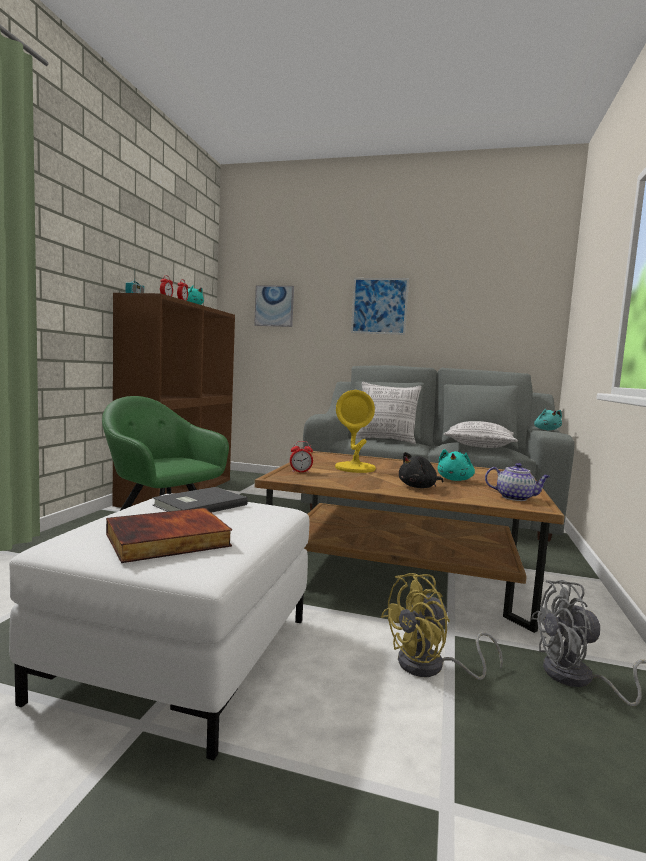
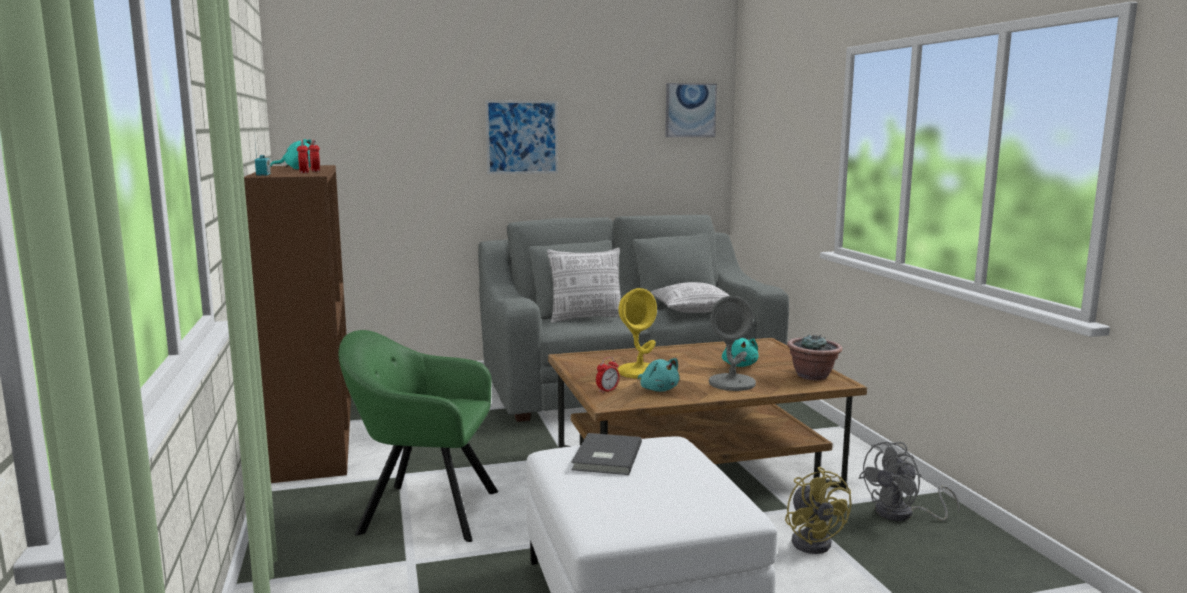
camera: 30 degrees left, 5 degrees up
(167, 541) = (670, 499): book -> none
(274, 306) = (370, 141): picture -> picture (690, 110)
(419, 487) = (732, 383): black plush toy -> grey table lamp
(431, 667) = (813, 541): yellow fan -> yellow fan turned 45 degrees counterclockwise
(515, 498) = (812, 376): teapot -> potted plant
(546, 430) = (741, 279): turquoise plush toy -> turquoise plush toy (658, 389)

